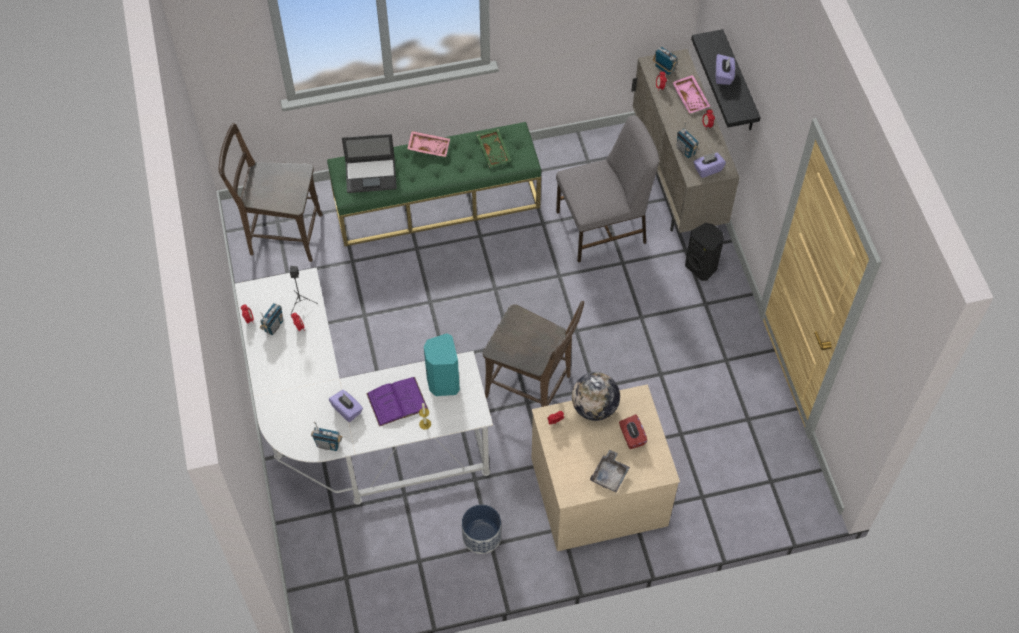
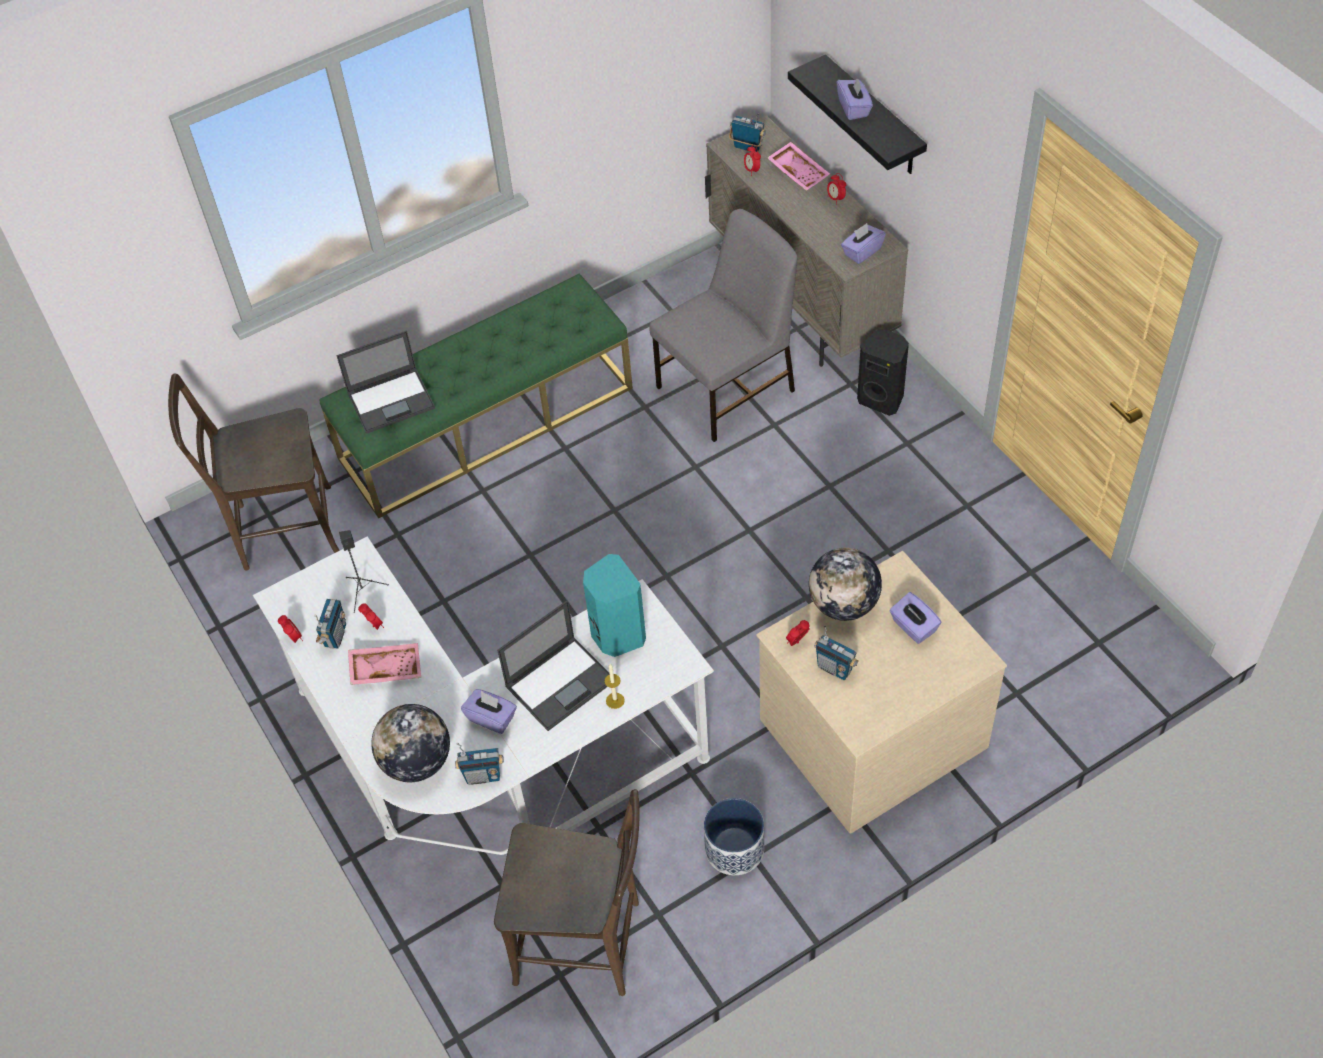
camera: 15 degrees left, 5 degrees down
(293, 423) = (417, 762): none -> globe
(397, 401) = (561, 682): purple book -> laptop
(429, 147) = (459, 341): pink tray -> pink tray (386, 668)
(494, 151) = (553, 321): green tray -> none
(532, 388) = (720, 624): brown chair -> brown chair (585, 943)
(610, 475) = (906, 688): grey tray -> none
(632, 437) = (913, 627): red tissue box -> purple tissue box
(686, 151) = (822, 237): radio -> radio (835, 668)

